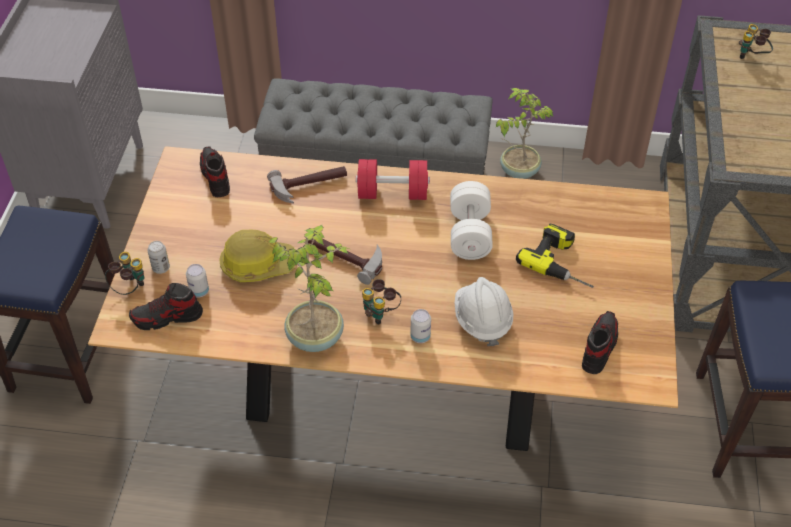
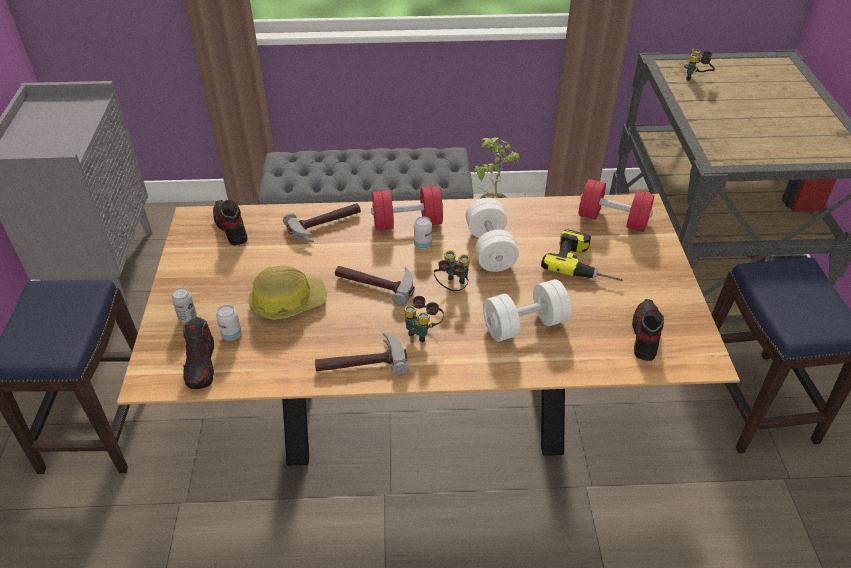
camera: 10 degrees left, 5 degrees down
(129, 288) = (156, 341): binoculars -> binoculars (452, 287)
(167, 317) = (201, 364): shoe -> shoe turned 75 degrees counterclockwise
(315, 336) = (361, 362): potted plant -> hammer
(420, 337) = (468, 349): can -> can (423, 245)
(482, 320) = (524, 325): white hard hat -> white dumbbell
(607, 217) = (612, 220): none -> red dumbbell

